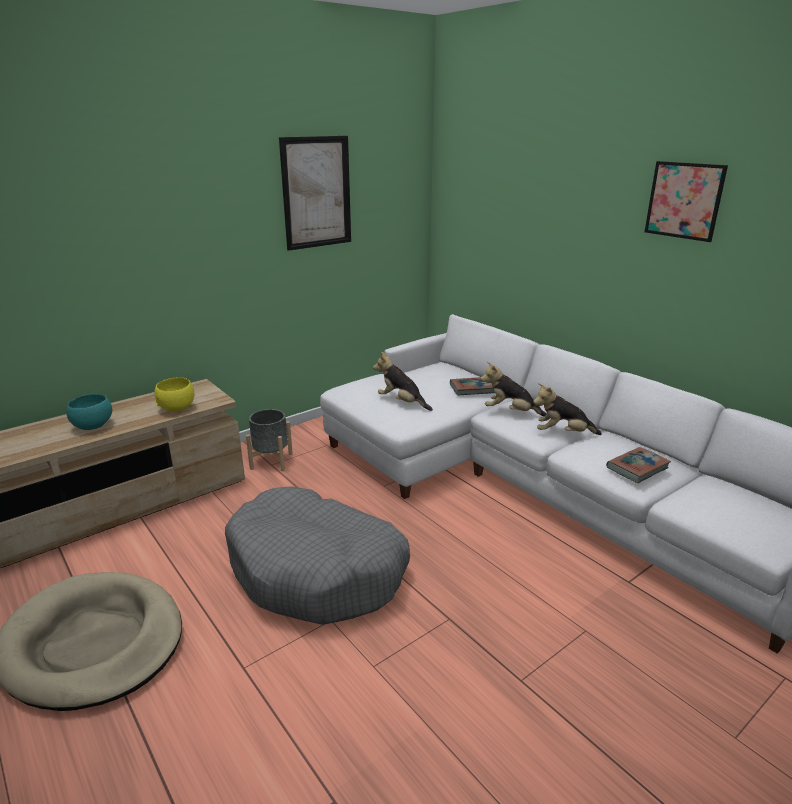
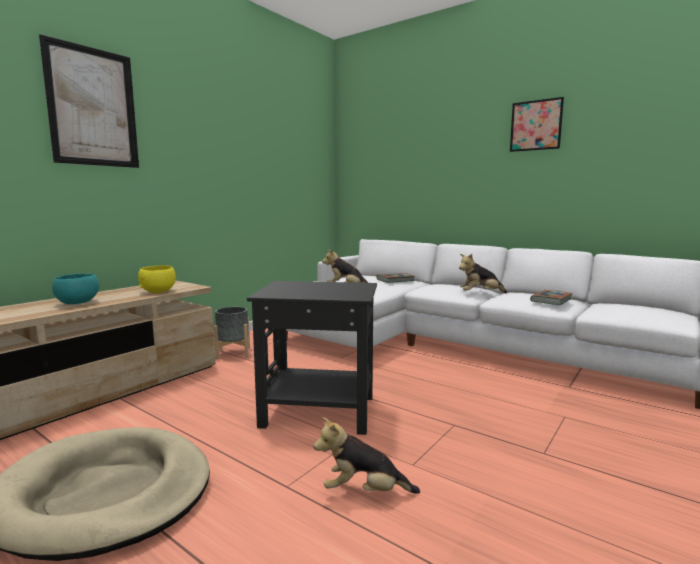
camera: 15 degrees left, 15 degrees down
(316, 193) = (261, 141): picture -> picture (93, 107)
(317, 570) = (317, 411): grey dog bed -> black side table
(510, 412) = (434, 287): plush toy -> plush toy (364, 491)

